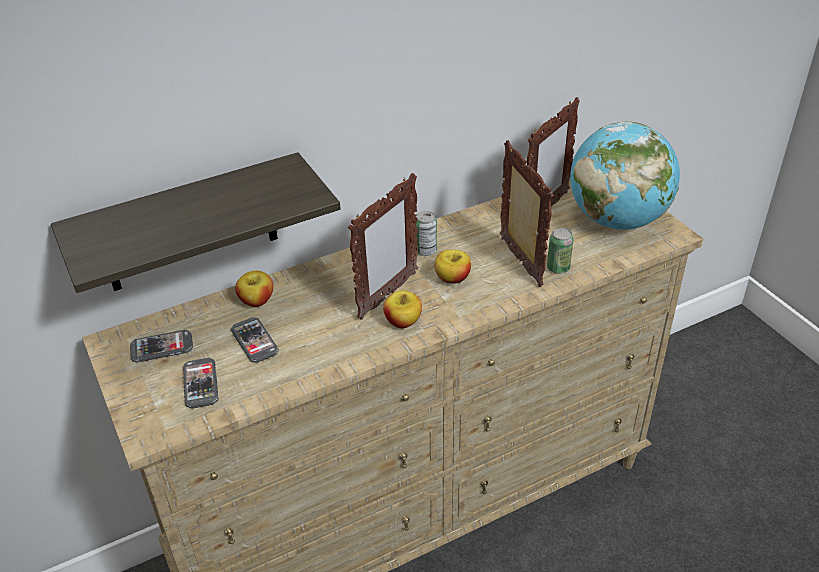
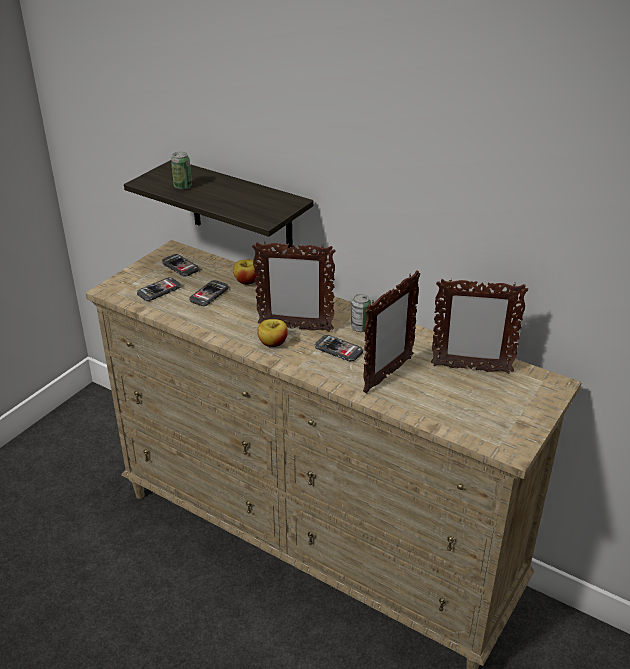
camera: 60 degrees right, 5 degrees down
(452, 278) = (338, 349): apple -> phone
(558, 268) = (398, 396): can -> can (183, 186)
(617, 220) = (498, 411): globe -> none

